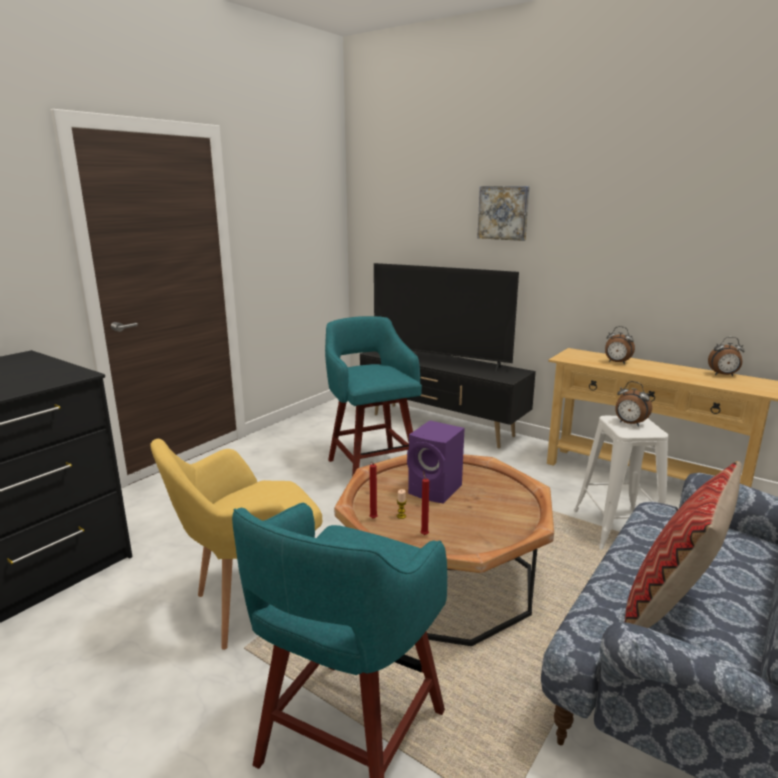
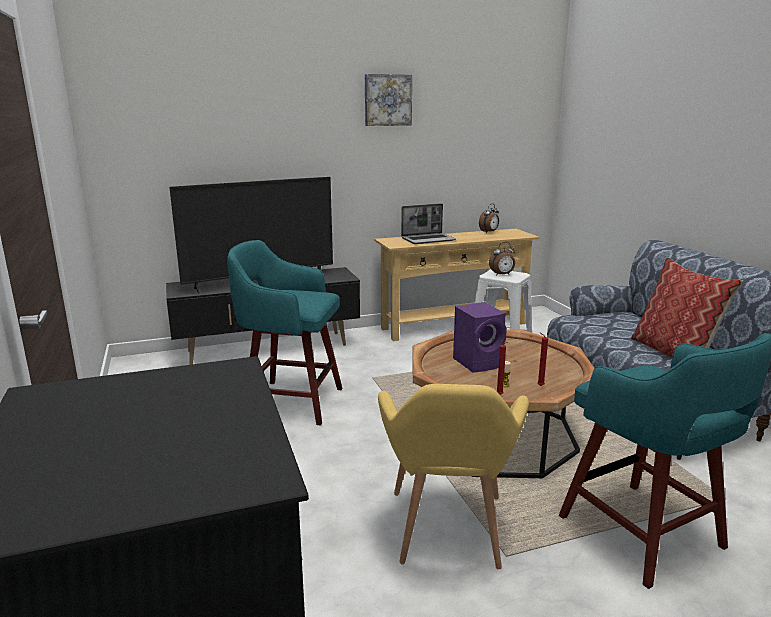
camera: 55 degrees left, 0 degrees up
(504, 213) = (296, 121): picture -> picture (387, 100)
(616, 362) = (428, 239): alarm clock -> laptop

